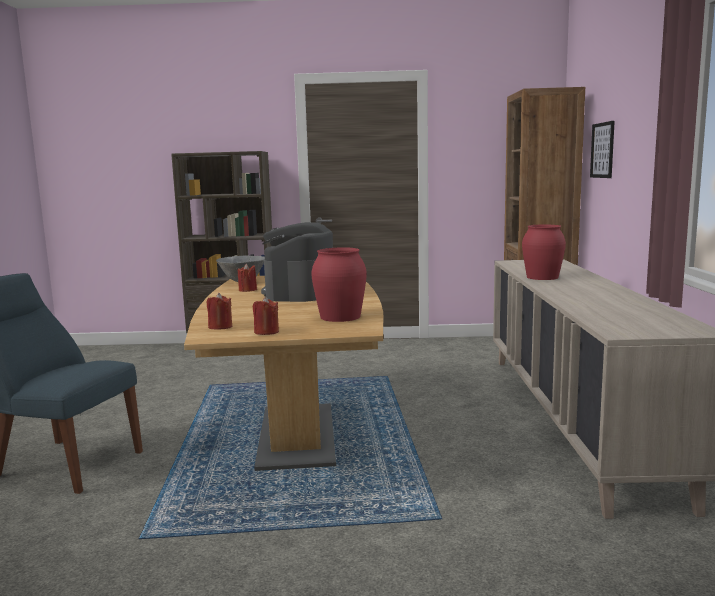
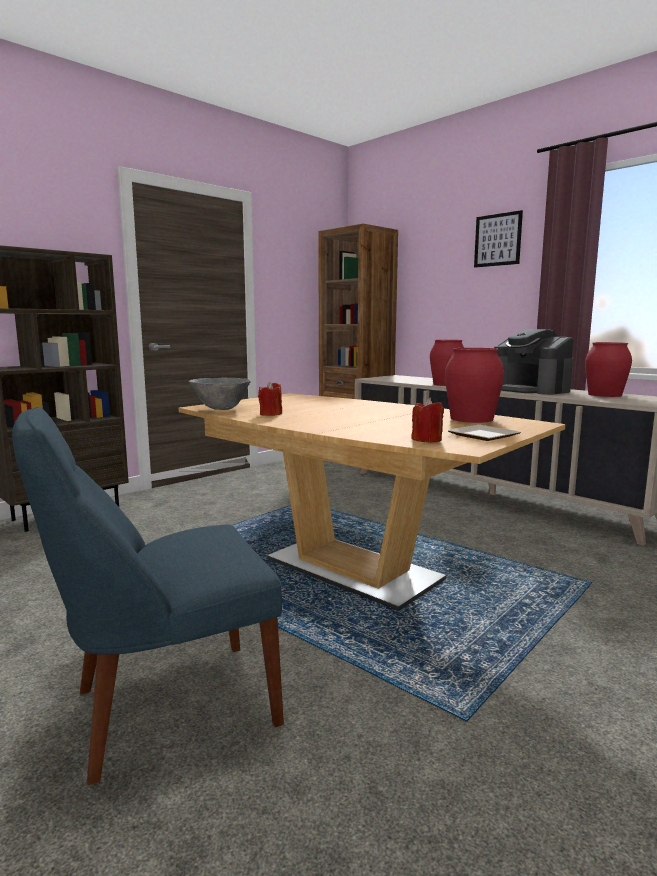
camera: 45 degrees left, 0 degrees up
(266, 332) = (486, 436): red candle -> plate
(300, 293) = (336, 410): coffee machine -> coffee machine (530, 390)
(602, 150) = (425, 283): picture -> picture (497, 240)
(646, 314) = (605, 395): none -> red vase

